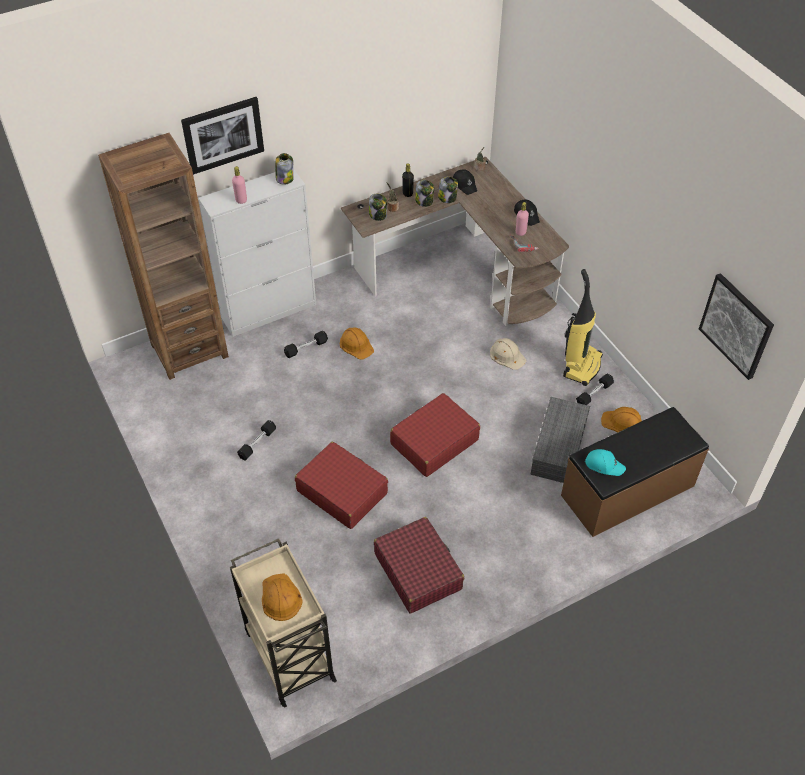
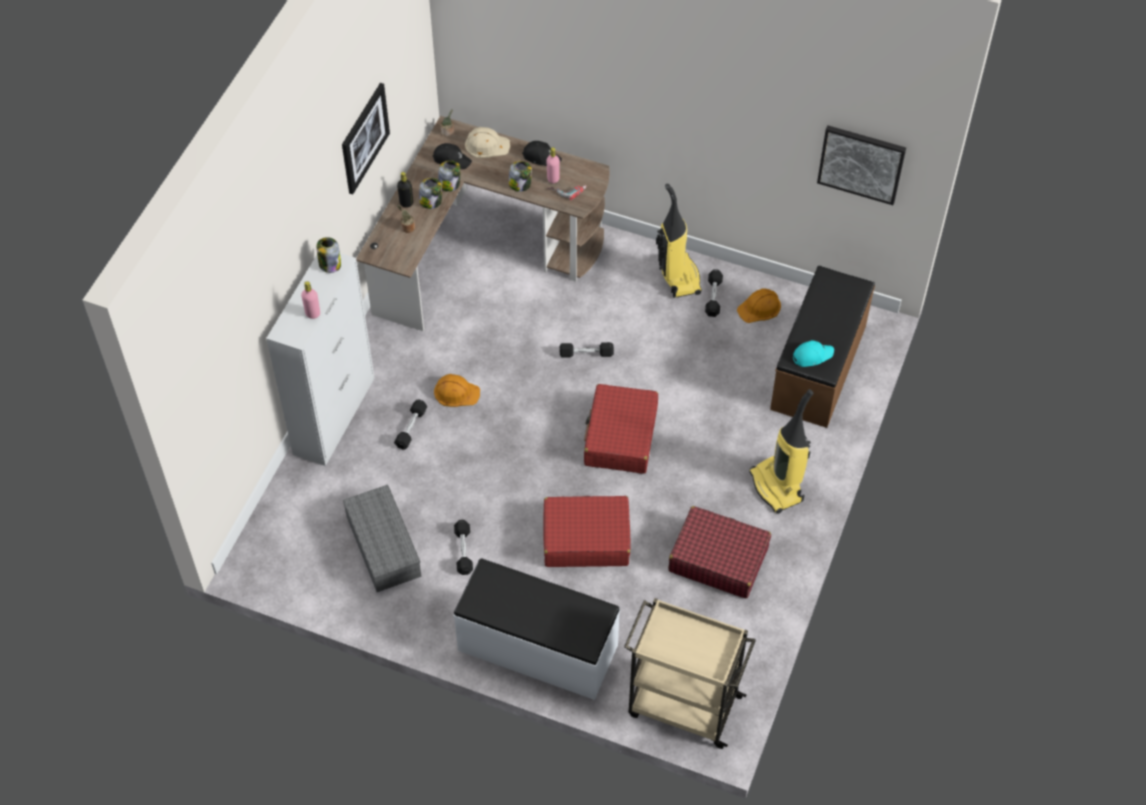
camera: 40 degrees left, 5 degrees up
(189, 350) = (297, 509): brown bookcase -> none
(223, 134) = (271, 257): picture -> picture (364, 138)
(236, 539) = (537, 648): none -> white bench
(280, 598) = (694, 645): orange hard hat -> none
(378, 215) = (401, 244): jar -> jar (520, 184)
(466, 375) = (586, 354): none -> black dumbbell
(507, 355) = (605, 310): beige hard hat -> beige hard hat (486, 145)
(512, 552) = (777, 486): none -> vacuum cleaner
(558, 447) = (728, 367): grey storage box -> grey storage box (382, 545)

